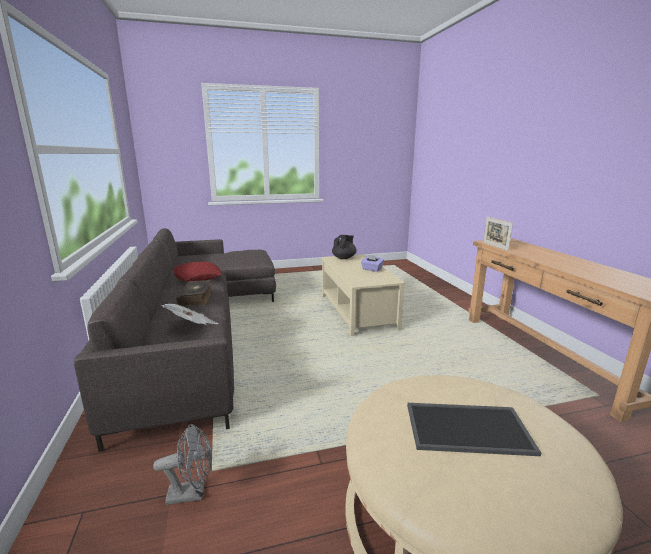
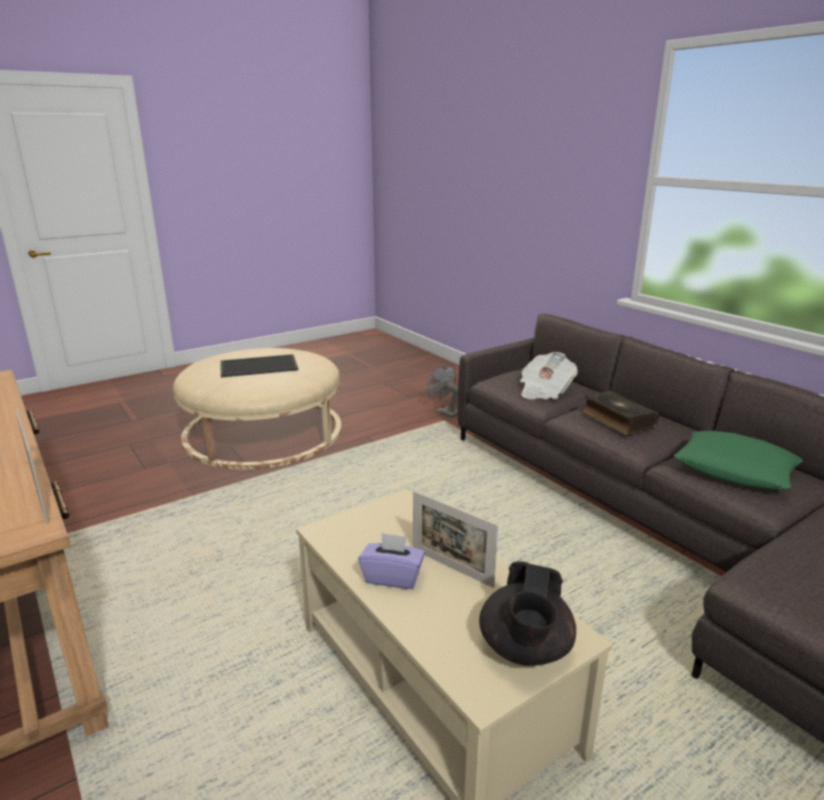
camera: 160 degrees right, 5 degrees up
(192, 493) = (444, 412): grey fan -> grey fan turned 75 degrees clockwise
(197, 277) = (735, 469): red pillow -> green pillow
(351, 269) = (451, 567): none -> picture frame

